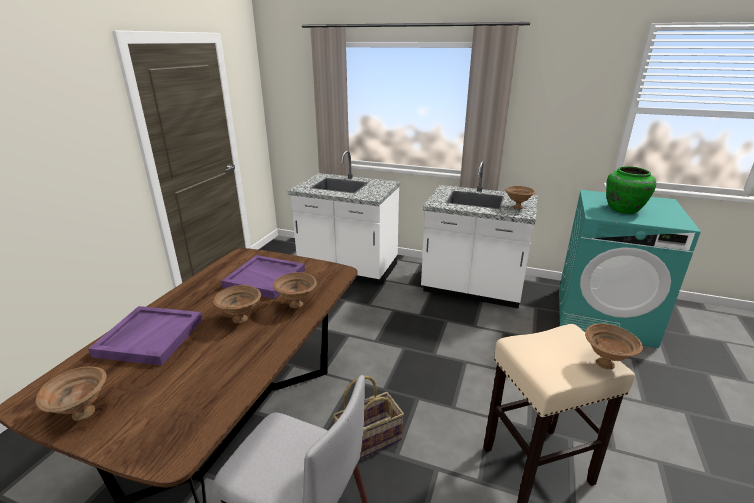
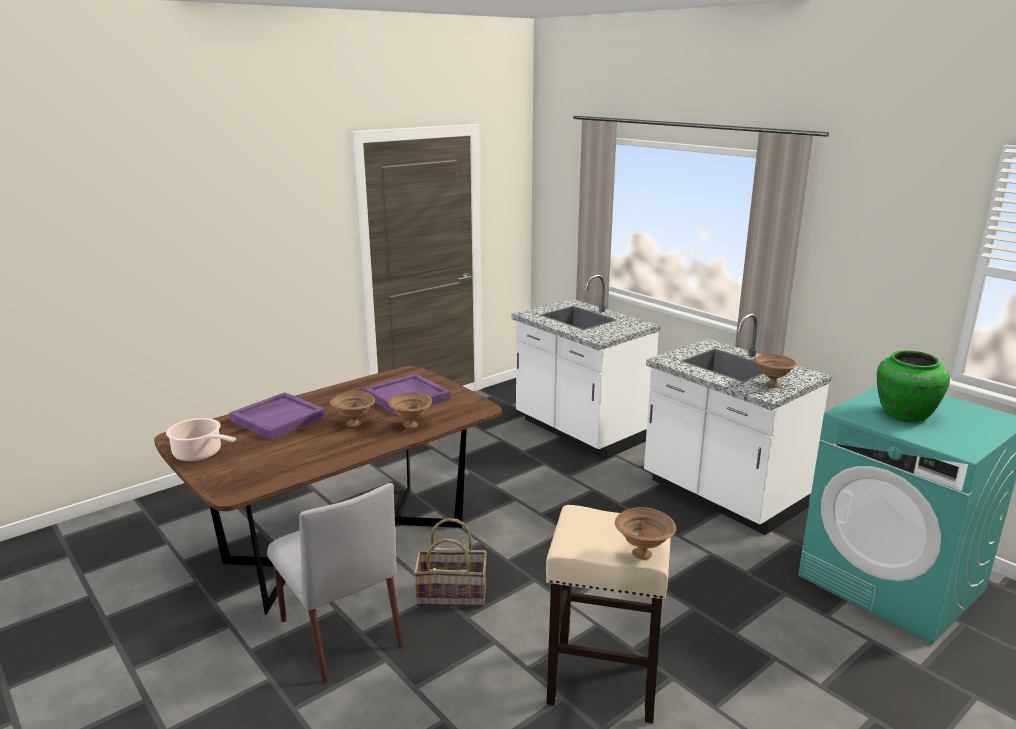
camera: 30 degrees right, 5 degrees down
(83, 414) = (200, 454): brown bowl -> cooking pot

